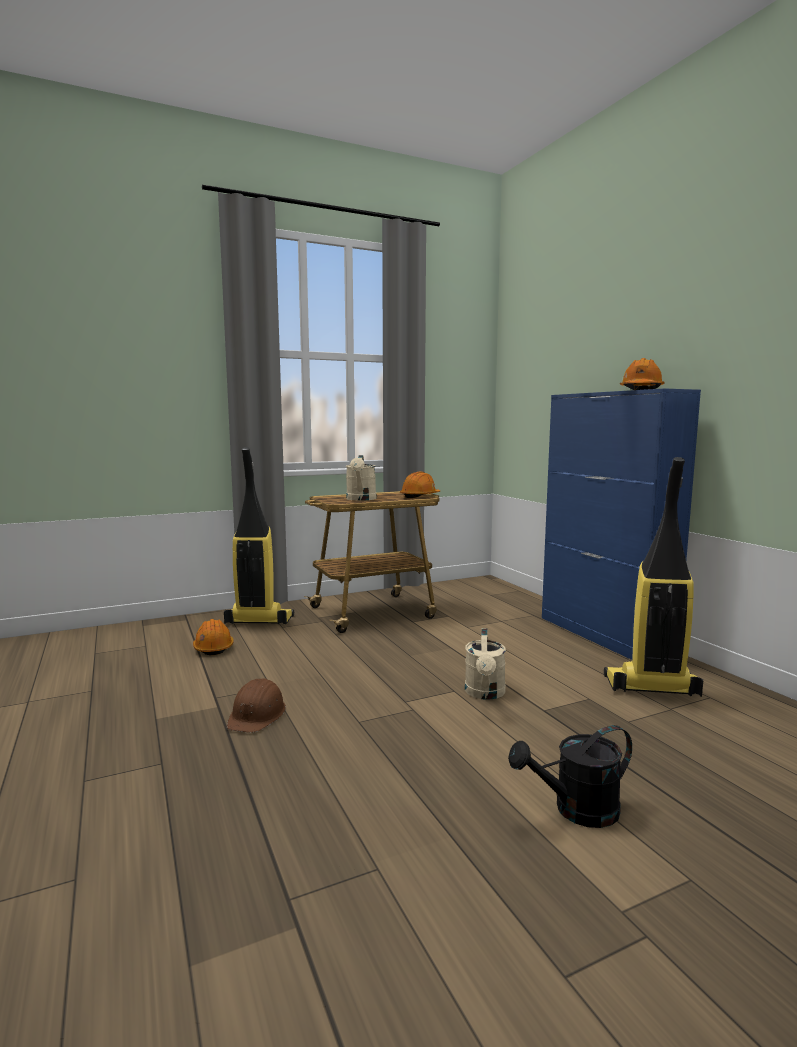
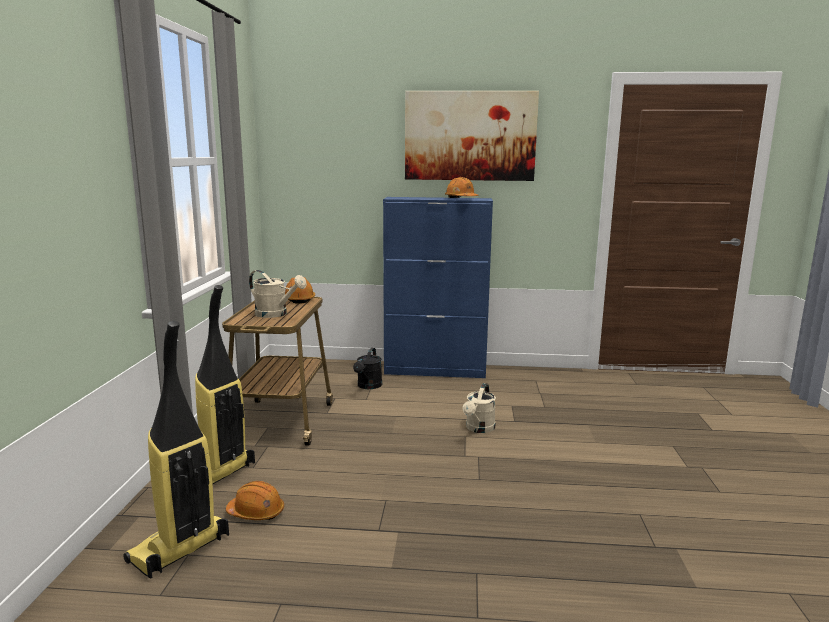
camera: 60 degrees left, 5 degrees up
(257, 714) = (431, 516): brown hard hat -> none
(485, 694) = (478, 429): beige watering can -> beige watering can turned 75 degrees clockwise
(576, 811) = (616, 449): black watering can -> black watering can (368, 386)
(650, 687) = (513, 387): vacuum cleaner -> vacuum cleaner (179, 550)
(684, 298) = (470, 136): none -> picture

